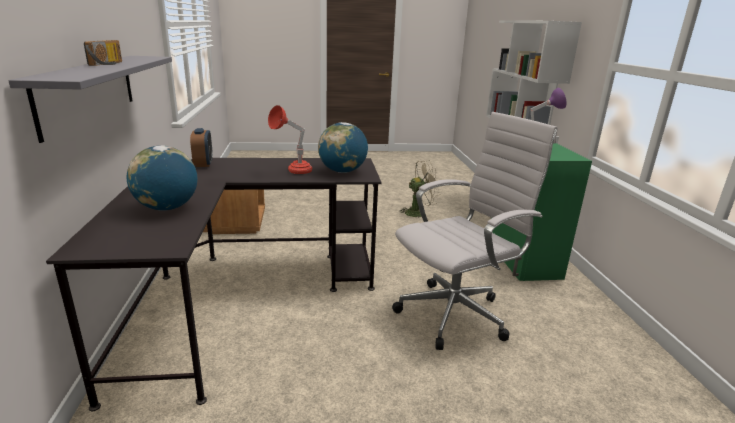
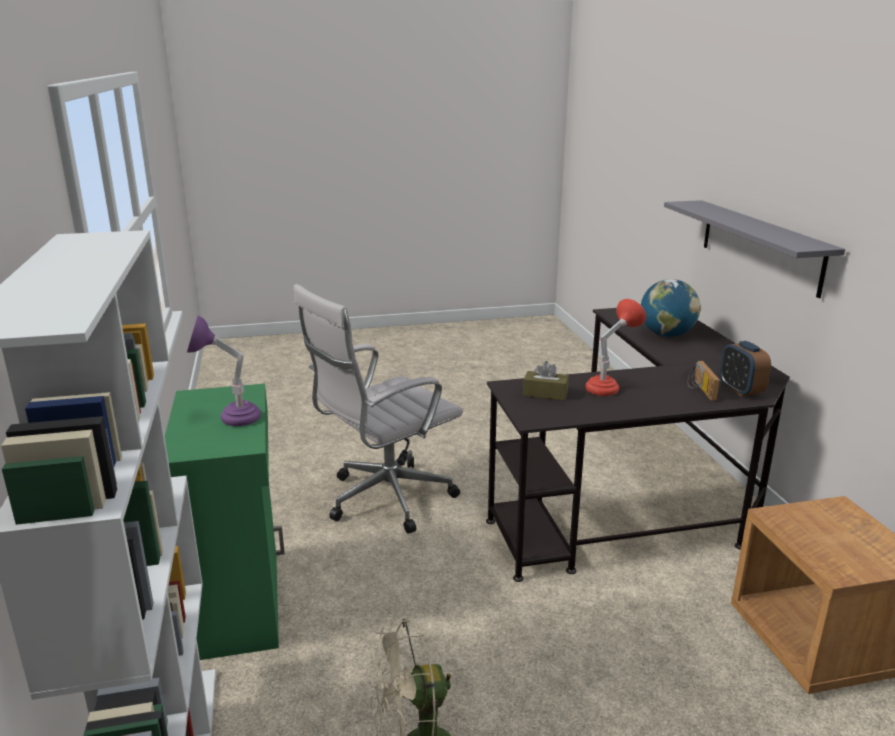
camera: 175 degrees right, 0 degrees up
(109, 64) = (749, 222): radio -> radio (700, 390)
(342, 171) = (545, 393): globe -> brown tissue box

